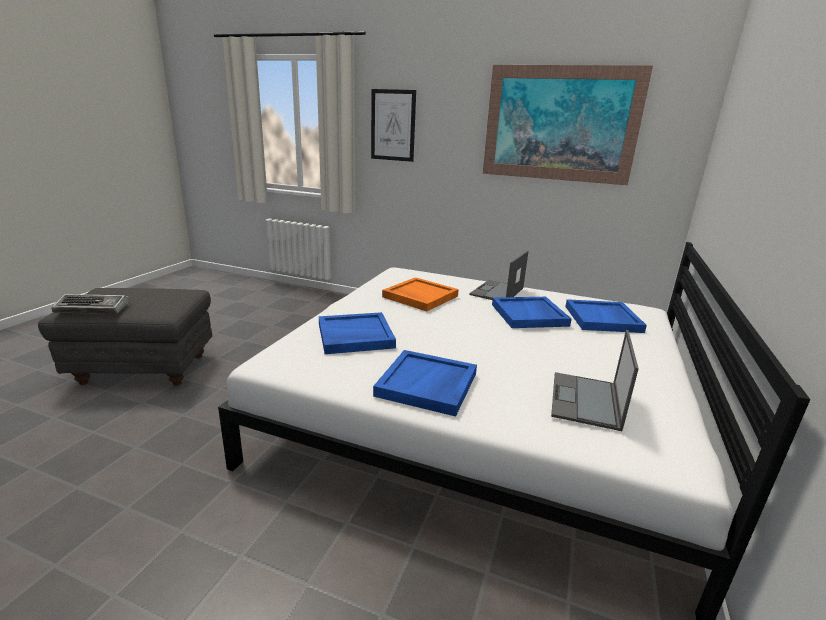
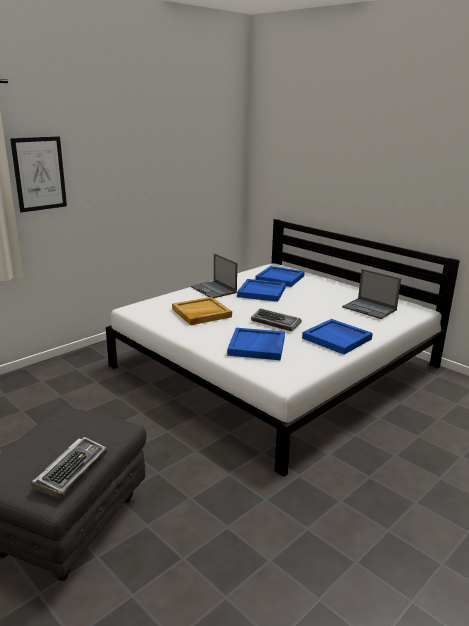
camera: 65 degrees left, 0 degrees up
(419, 296) = (201, 313): orange tray -> beige tray
(437, 337) = (276, 323): none -> keyboard
(560, 124) = (174, 154): picture -> none

